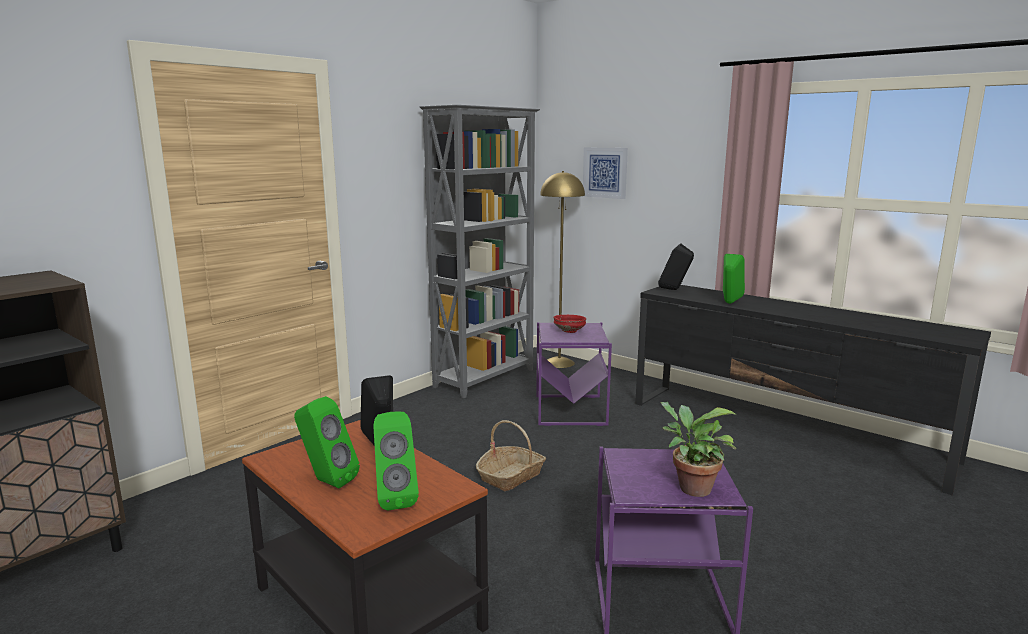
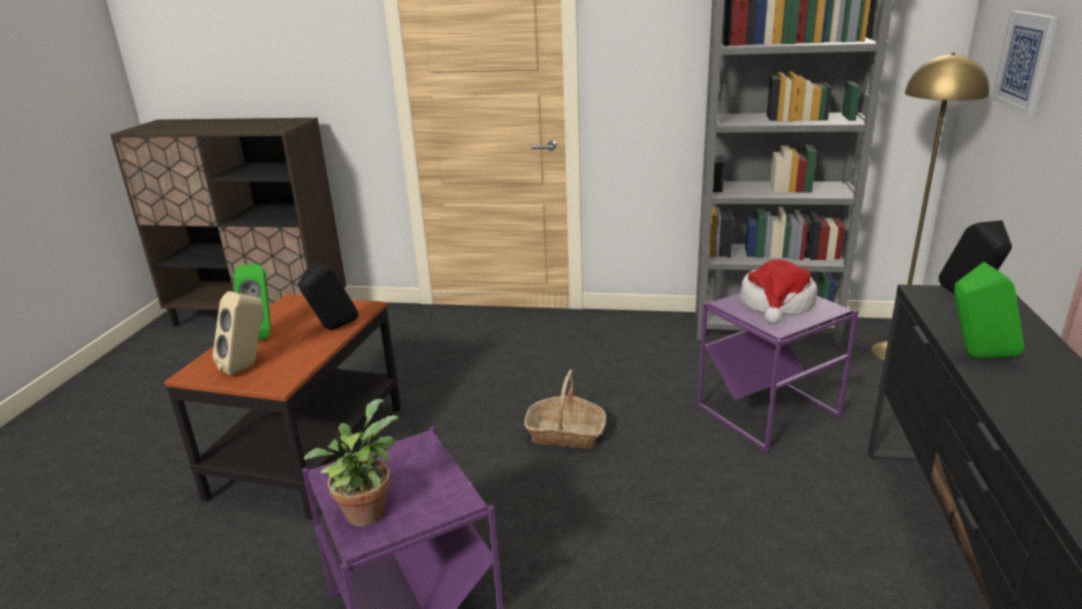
camera: 60 degrees right, 10 degrees up
(395, 499) = (248, 366): green speaker -> beige speaker
(569, 331) = (777, 304): red bowl -> hat

